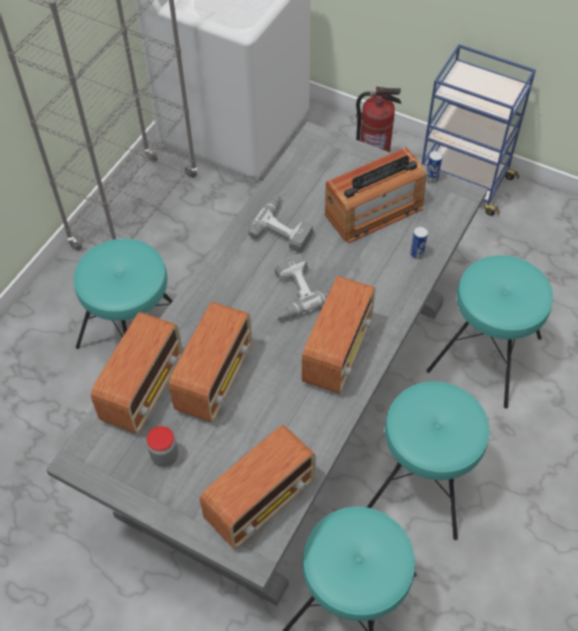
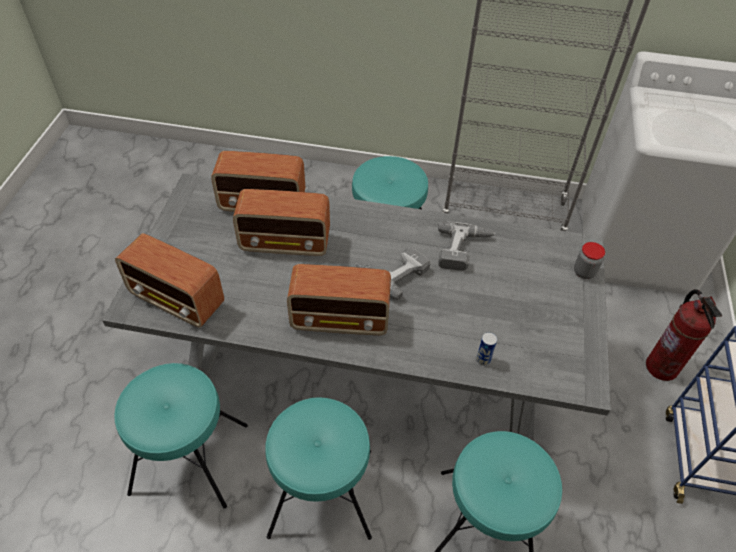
camera: 70 degrees right, 5 degrees down
(165, 456) = (206, 231): jar -> jar (584, 272)
(374, 211) = (519, 312): radio -> none
(431, 179) = (591, 353): can -> none

